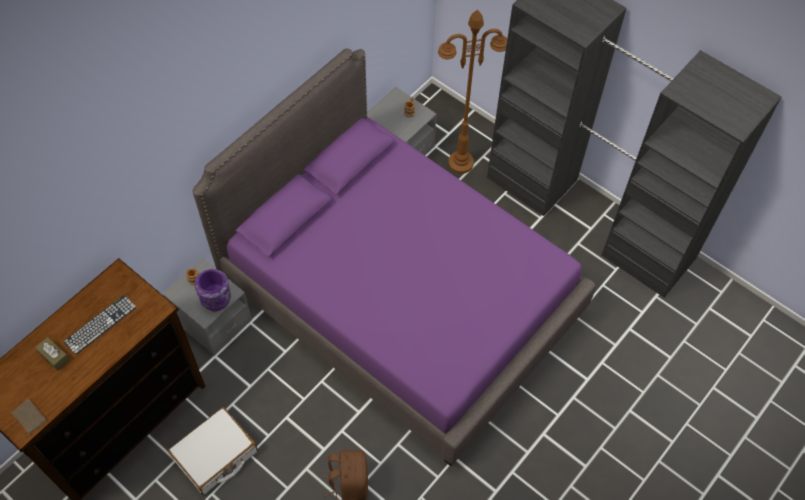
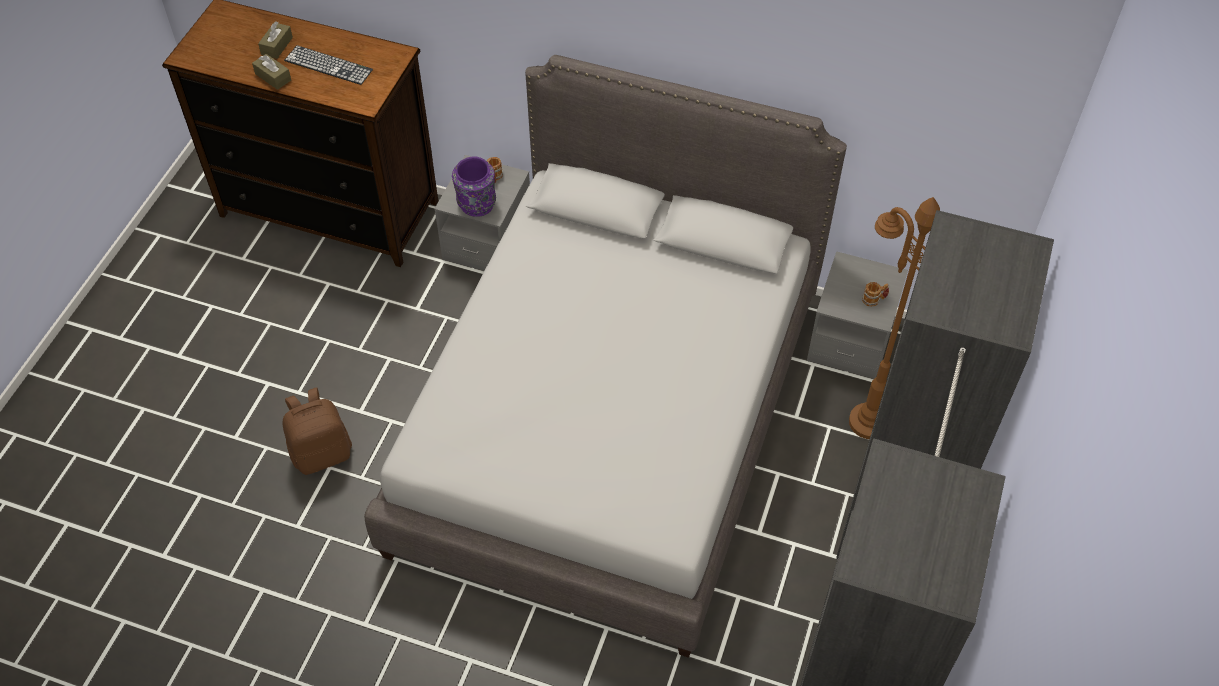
camera: 70 degrees right, 5 degrees down
(28, 418) = (199, 55): brown book -> none
(90, 367) = (273, 77): none -> brown tissue box
(215, 455) = (317, 308): white suitcase -> none
(401, 297) = (610, 421): purple bed -> grey bed

